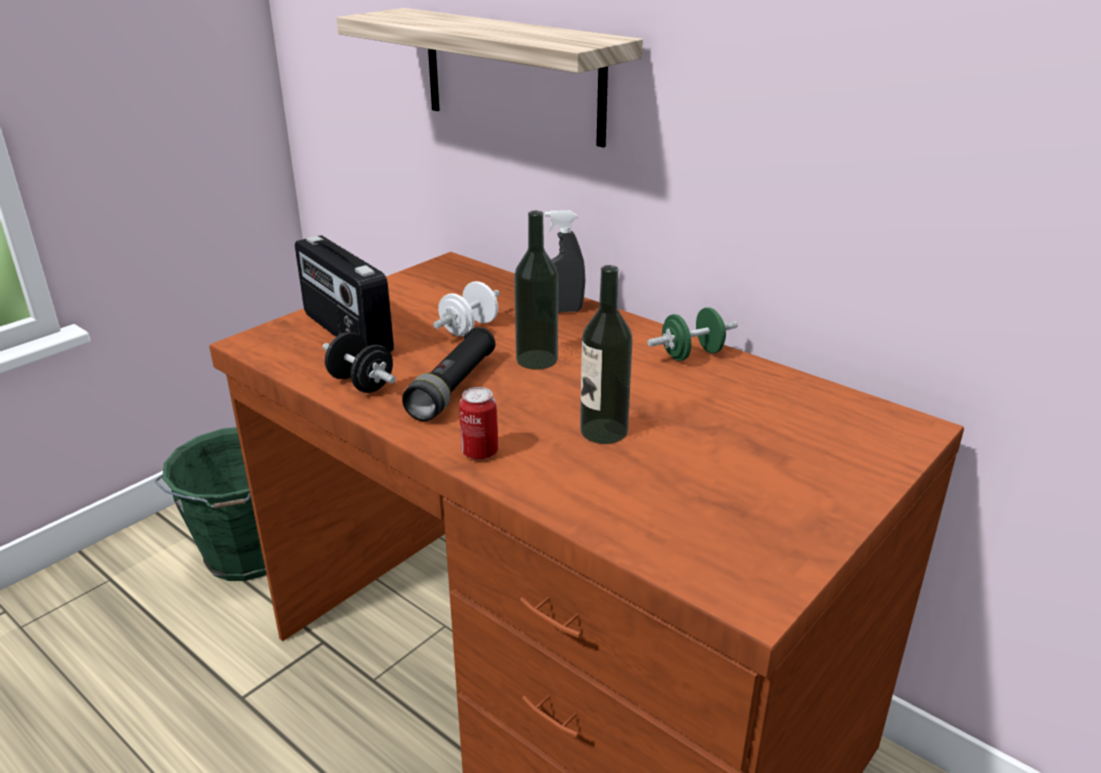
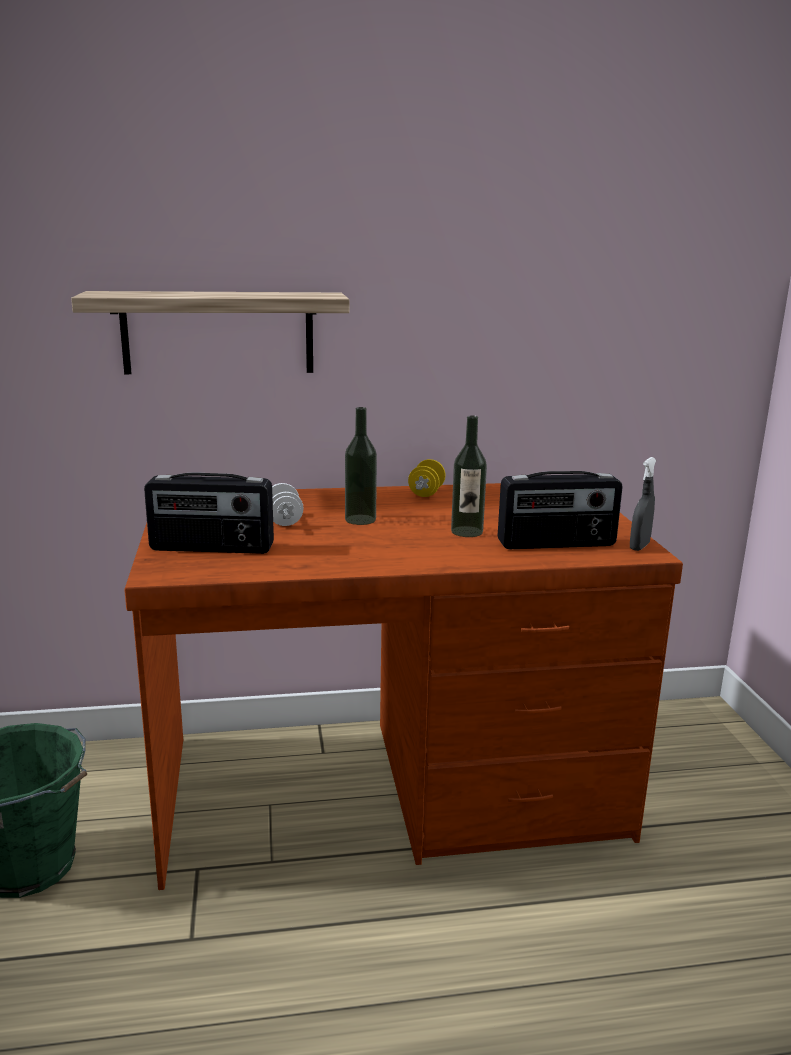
camera: 50 degrees left, 10 degrees down
(361, 384) = (295, 563): black dumbbell -> none
(453, 388) = (351, 545): black flashlight -> none
(480, 452) = (436, 560): can -> none
(561, 310) = (313, 497): grey spray bottle -> grey spray bottle (639, 546)
(664, 508) = (556, 544): none -> radio
(691, 354) = (426, 493): green dumbbell -> yellow dumbbell

